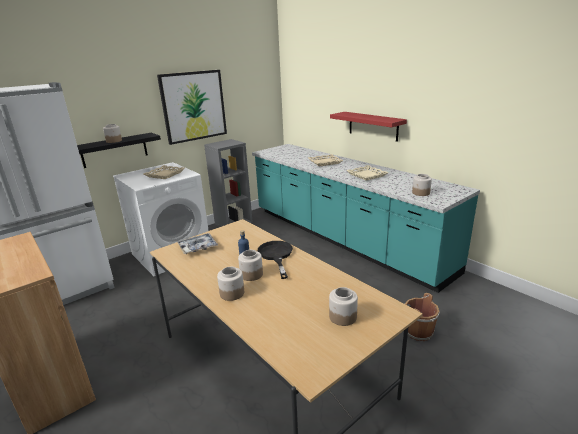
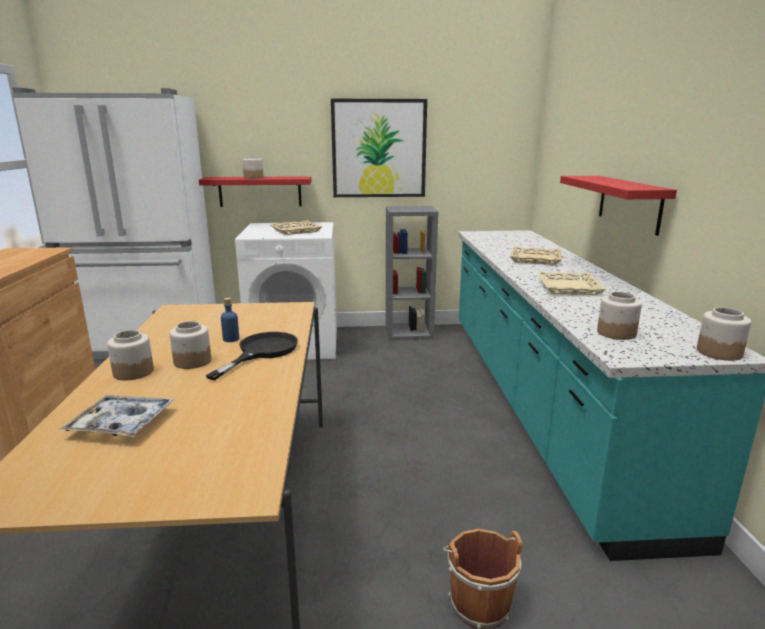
camera: 35 degrees right, 5 degrees down
(114, 150) = (260, 191): black shelf -> red shelf
(198, 247) = (208, 315): tray -> tray (121, 424)
(342, 316) = (171, 457): jar -> jar (718, 352)

